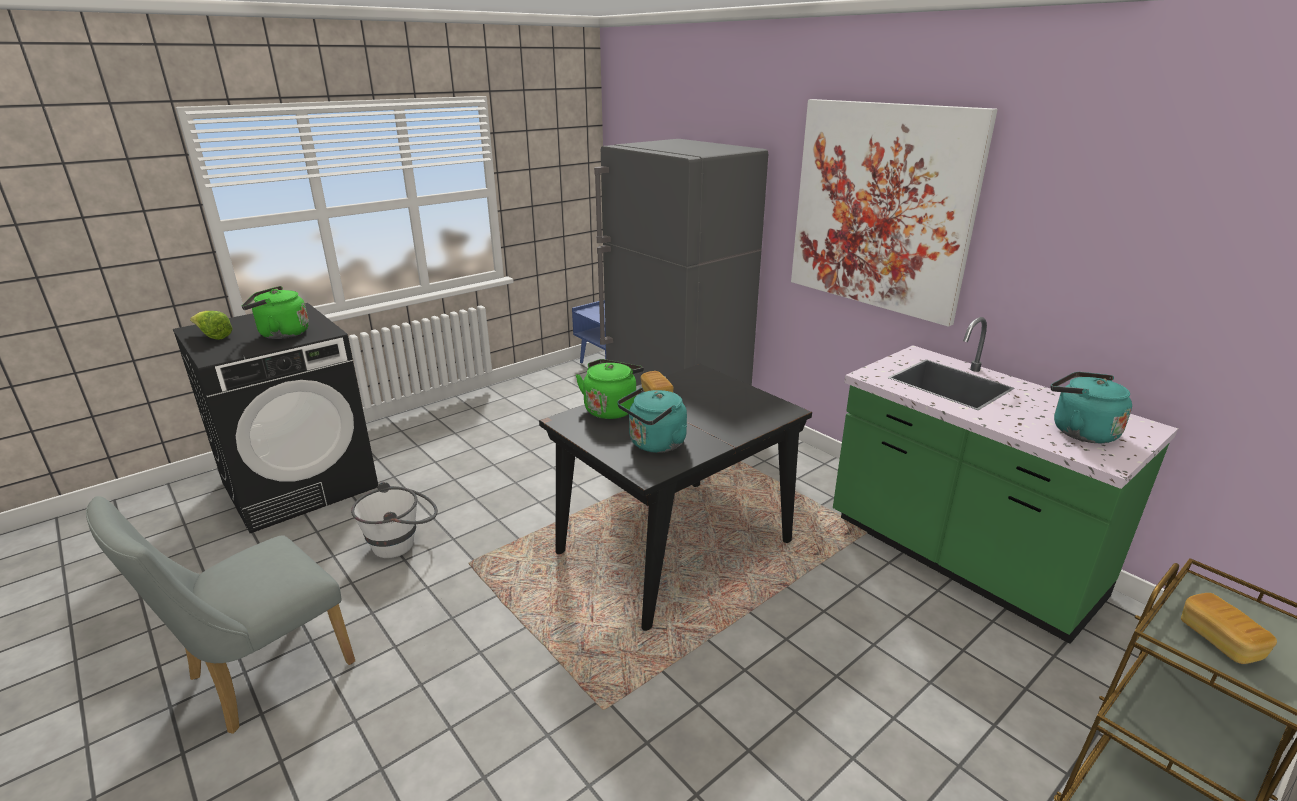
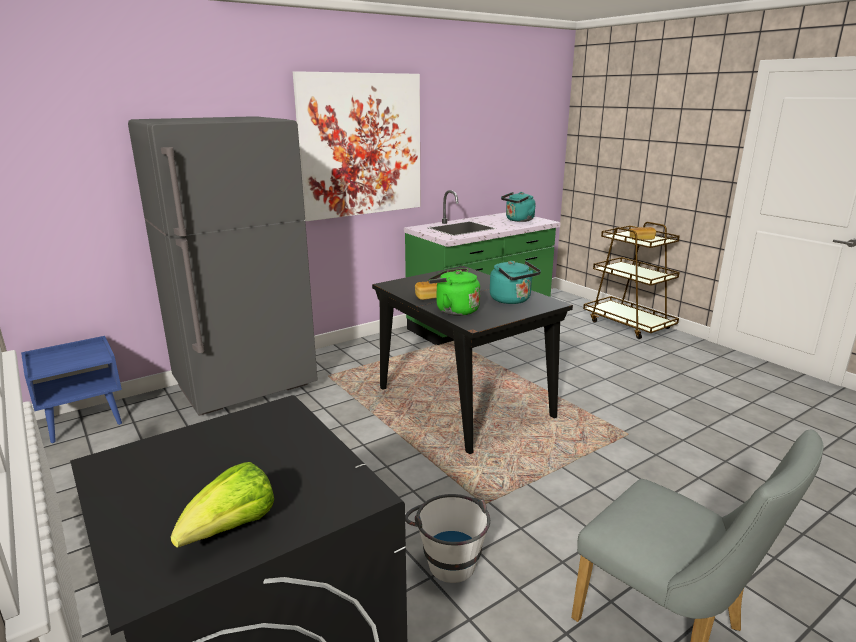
camera: 85 degrees left, 5 degrees down
(281, 334) = (264, 450): green kettle -> none

